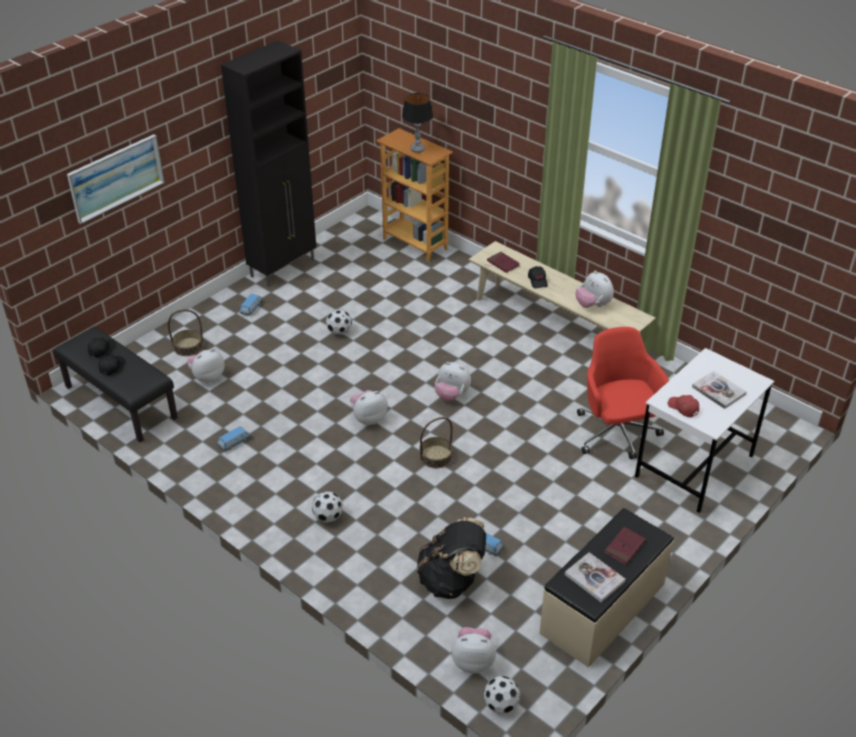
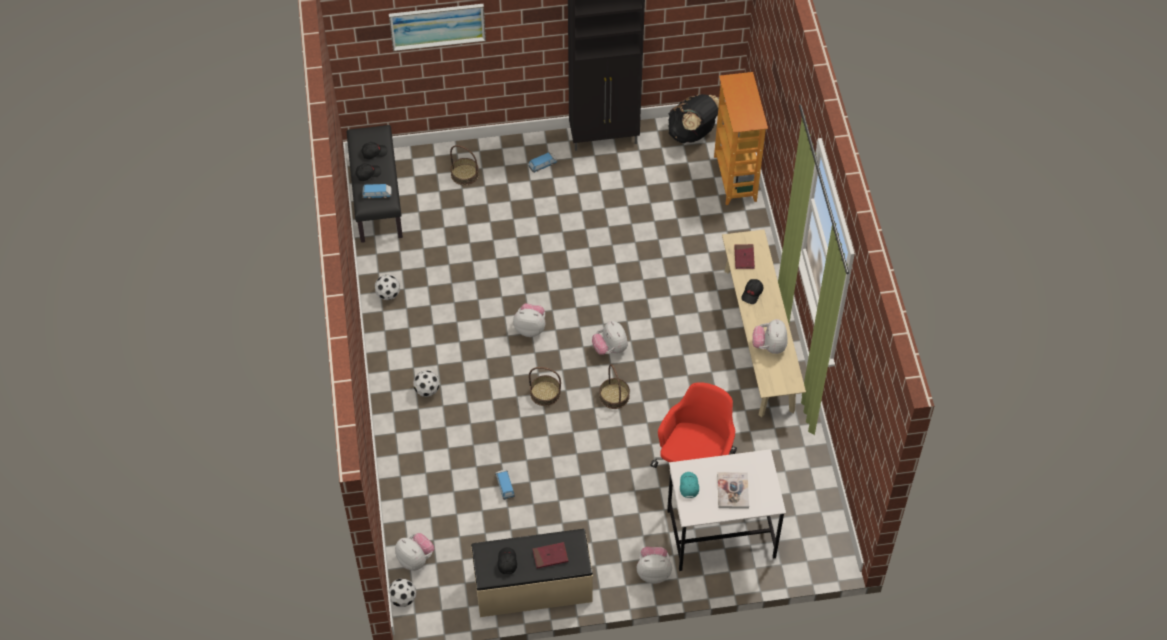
camera: 40 degrees right, 15 degrees up
(207, 377) = (453, 213): plush toy -> plush toy (653, 572)
(235, 442) = (422, 285): toy car -> toy car (377, 194)
(339, 332) = (586, 232): football -> football (388, 294)
(417, 149) = (741, 108): table lamp -> none
(452, 580) = (459, 495): black backpack -> black backpack (693, 133)
(494, 425) = (614, 396): none -> basket
(594, 578) = (507, 562): book -> black cap
(682, 408) = (688, 486): red cap -> turquoise cap

